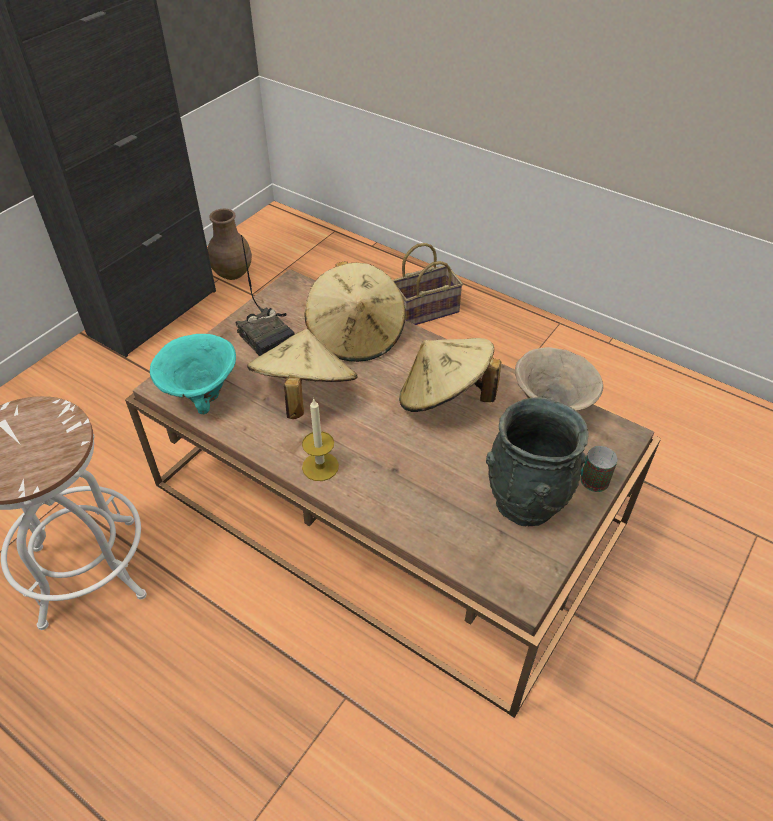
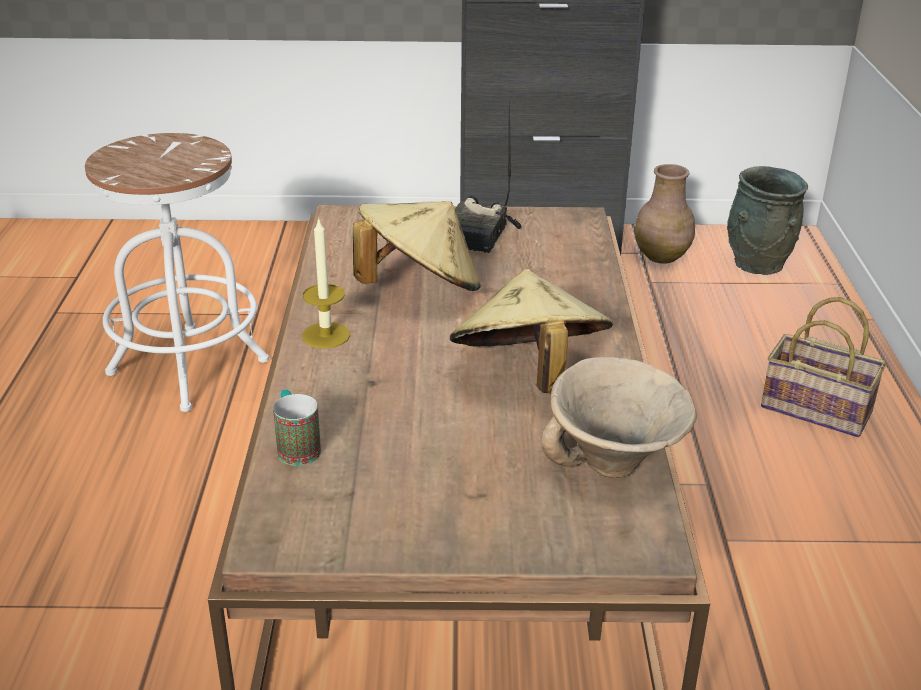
camera: 55 degrees right, 15 degrees down
(200, 394) = (350, 235): turquoise bowl -> none
(356, 335) = (554, 282): beige hat -> none
(525, 504) = (417, 497): grey vase -> grey vase (756, 264)
(587, 479) = (519, 538): mug -> mug (296, 446)

